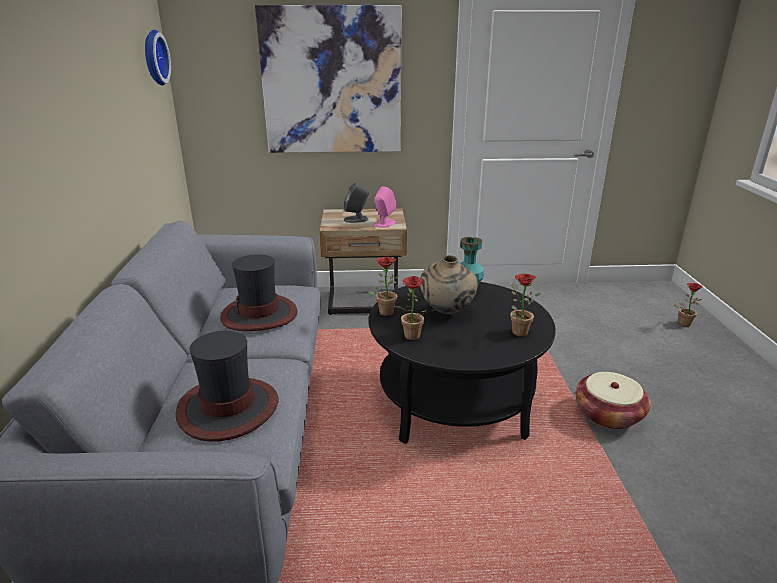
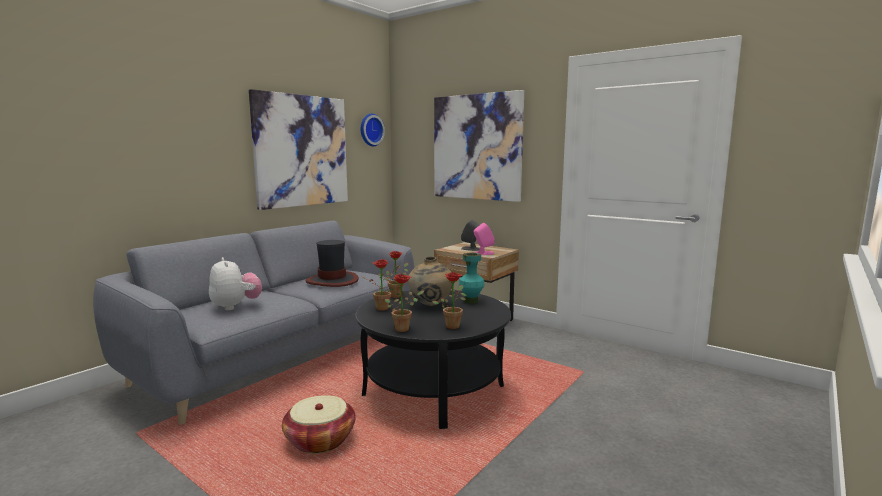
camera: 40 degrees right, 15 degrees down
(105, 114) = (301, 151): none -> picture
(228, 409) = (236, 306): hat -> plush toy
(608, 414) = (539, 447): basket -> basket (320, 440)
(683, 322) = (770, 425): potted plant -> potted plant (404, 328)

